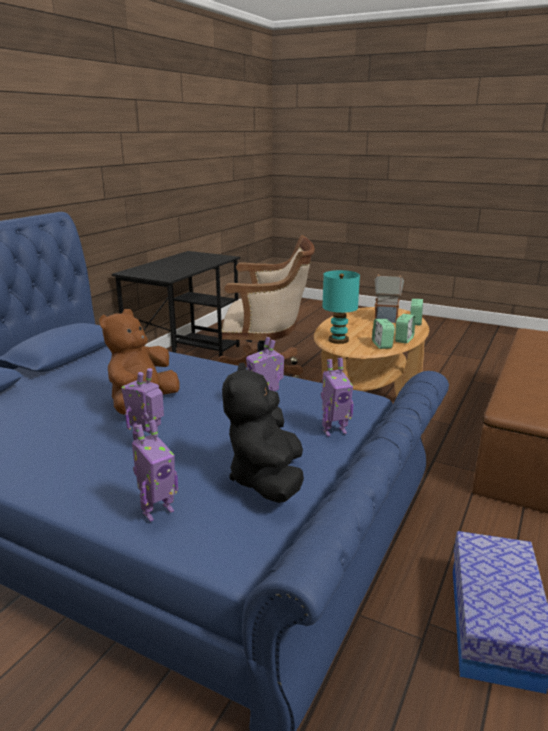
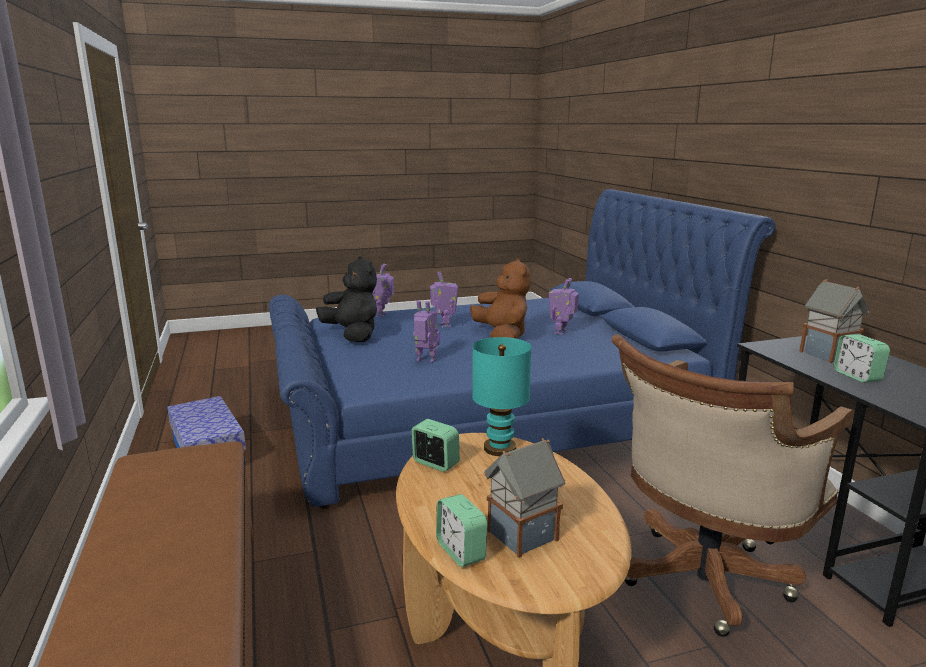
camera: 135 degrees right, 5 degrees down
(162, 270) = (829, 355): none -> toy house
(334, 431) = (350, 362): toy robot -> toy robot (562, 332)
(404, 339) = (421, 489): alarm clock -> alarm clock (857, 376)

